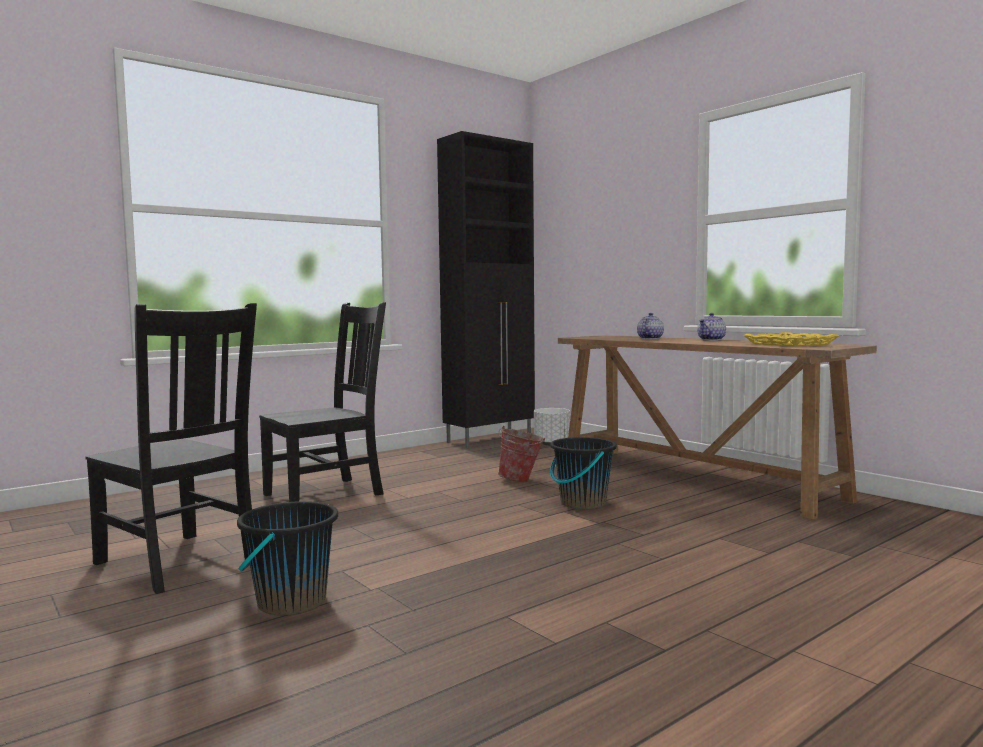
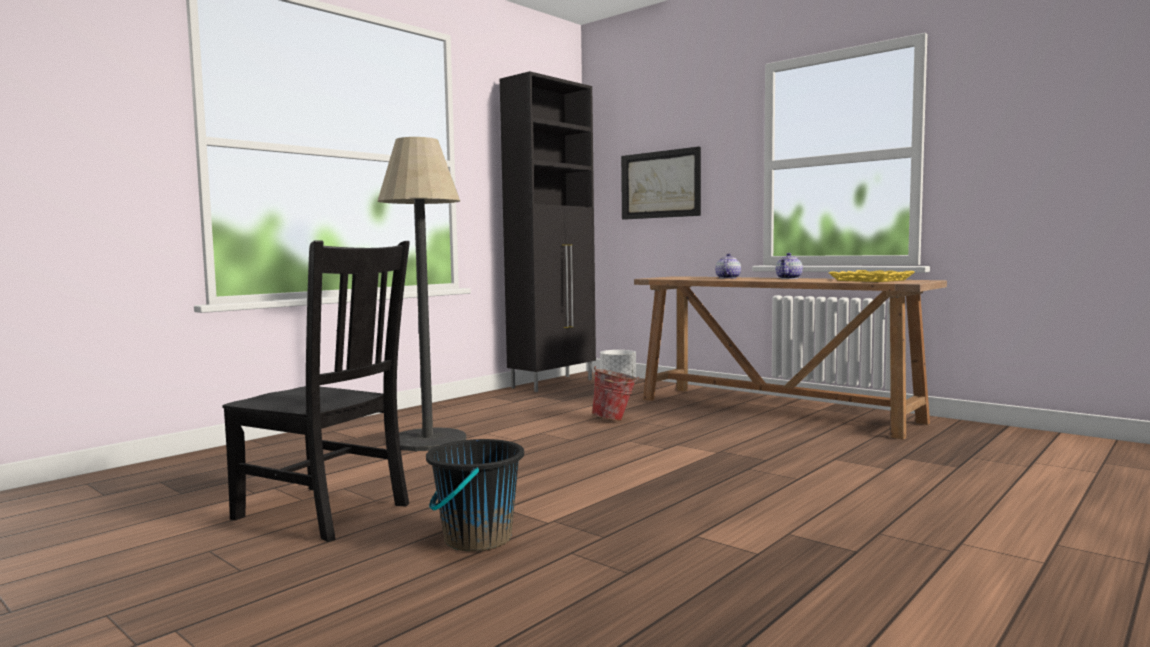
camera: 10 degrees left, 0 degrees up
(327, 494) = (428, 440): black chair -> floor lamp
(582, 503) = (689, 436): black bucket -> none
(600, 241) = (660, 184): none -> picture

